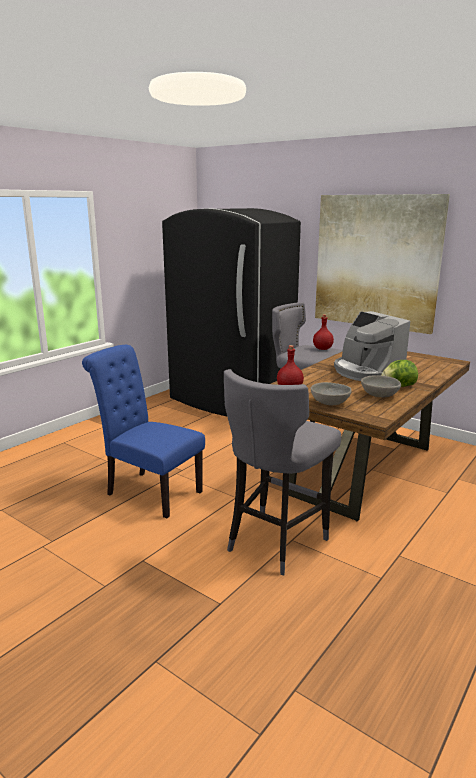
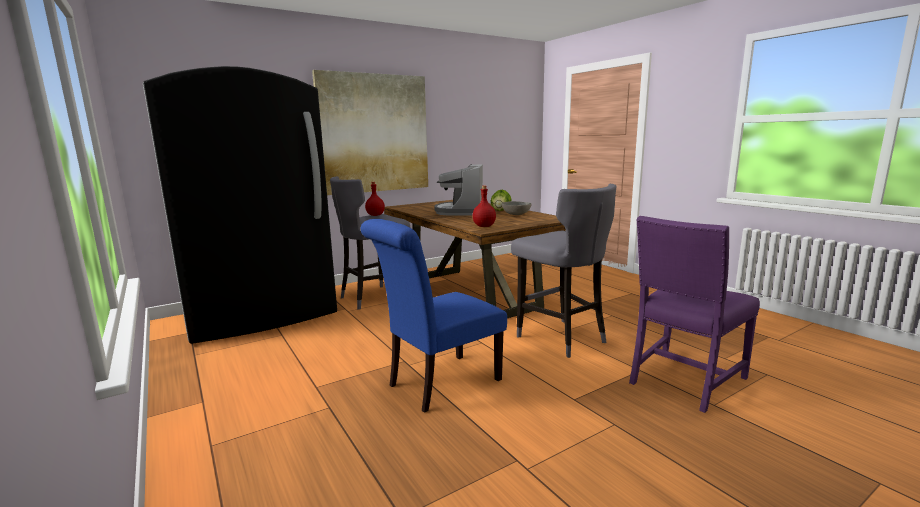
camera: 70 degrees left, 5 degrees down
(207, 639) = (683, 380): none -> purple chair
(330, 403) = (524, 222): grey bowl -> none
(366, 372) = (461, 211): coffee machine -> coffee machine turned 105 degrees clockwise

